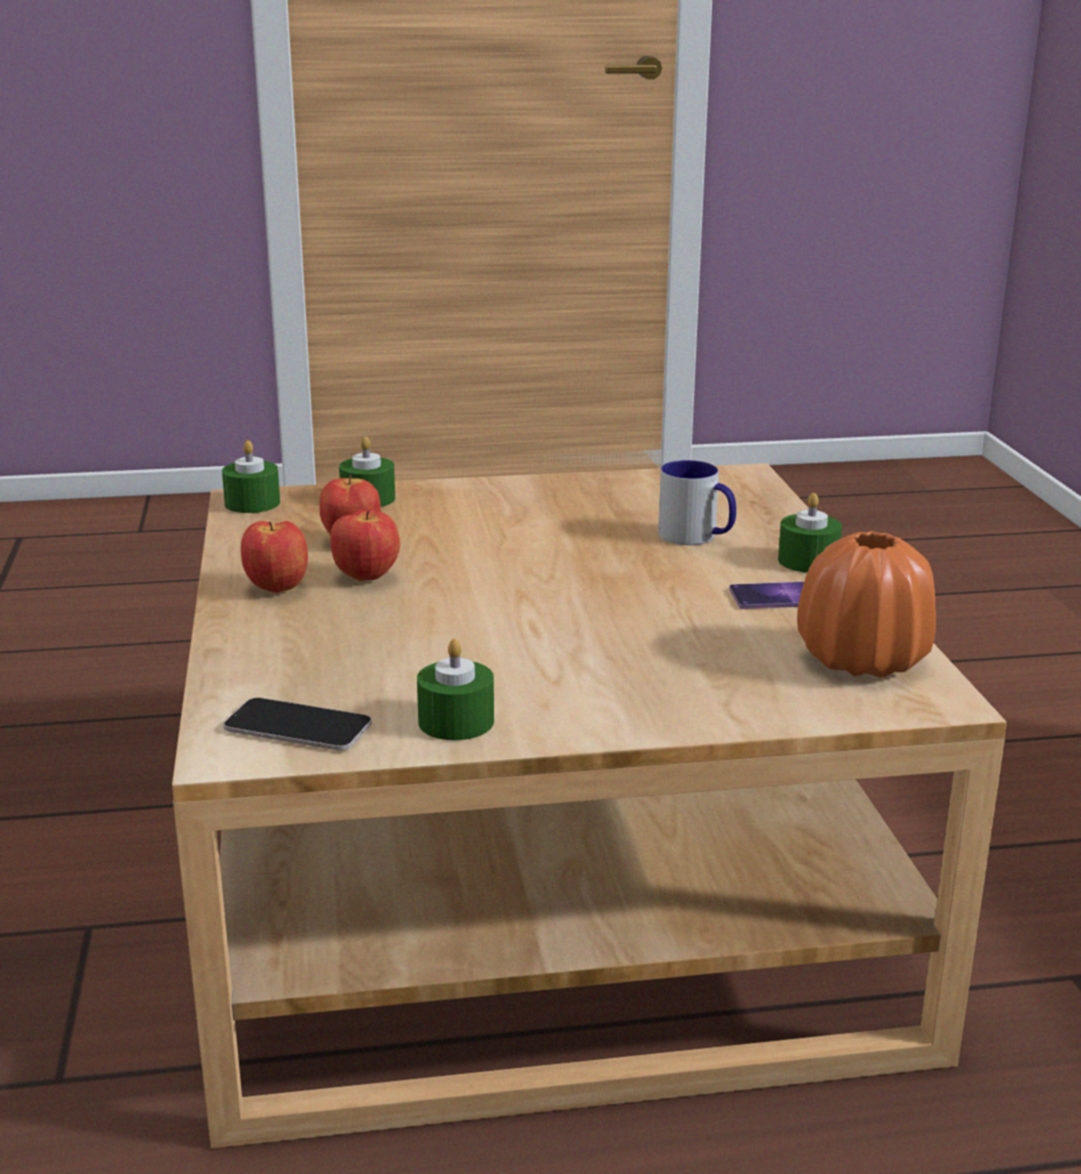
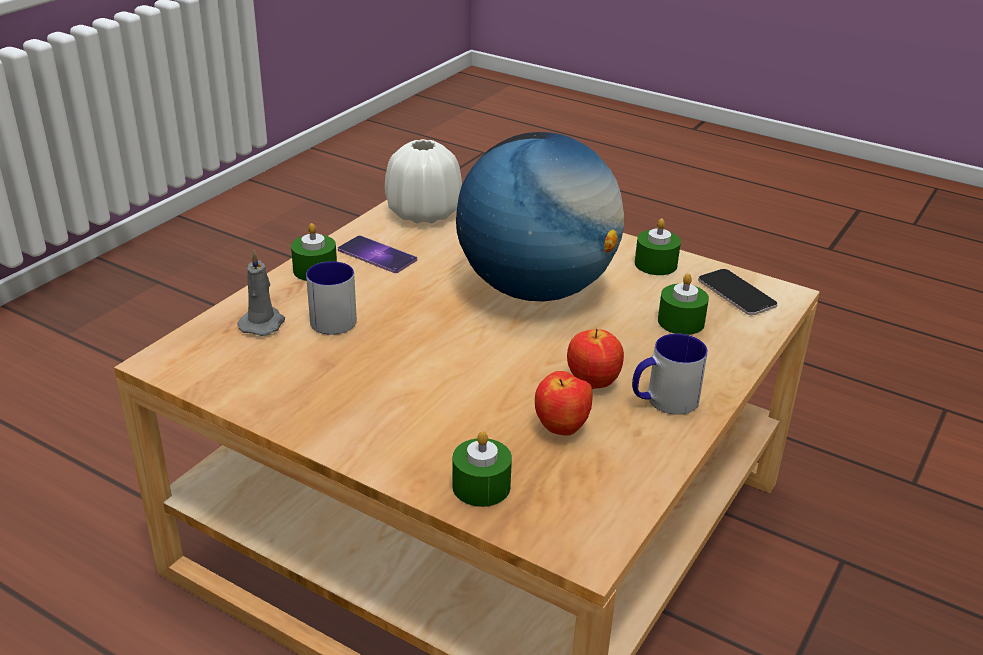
camera: 140 degrees left, 10 degrees up
(252, 503) = (587, 537): green candle -> green candle (681, 322)
(278, 589) = (663, 401): apple -> mug
(556, 631) = (535, 289): none -> globe
(738, 514) = (263, 323): none -> grey candle
(863, 660) = (423, 213): orange vase -> white vase

